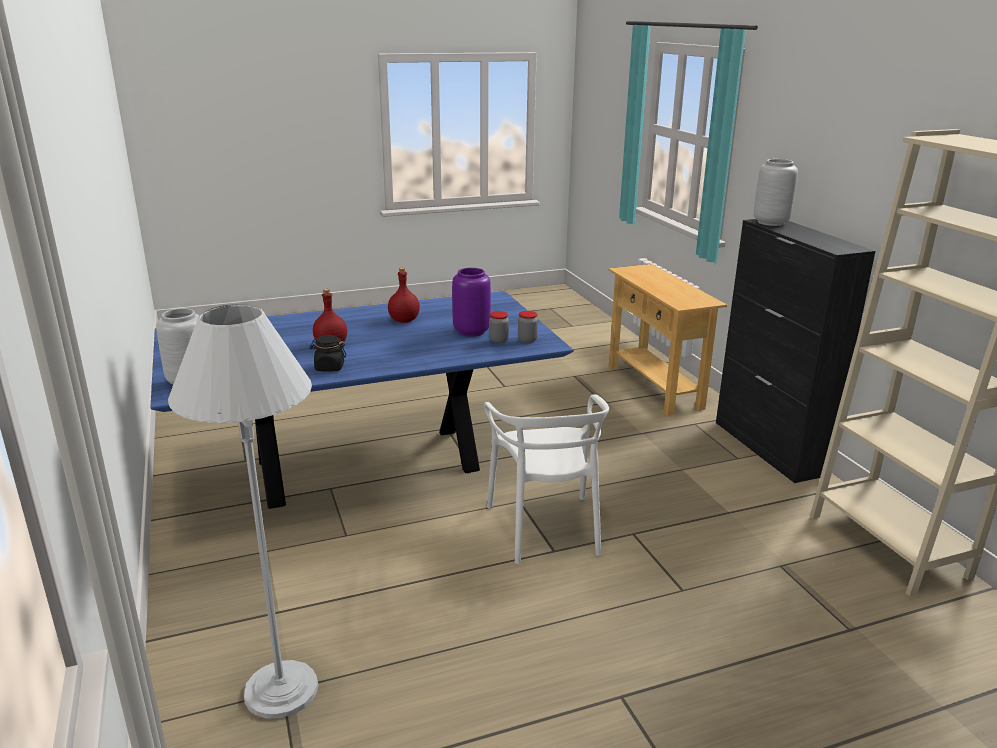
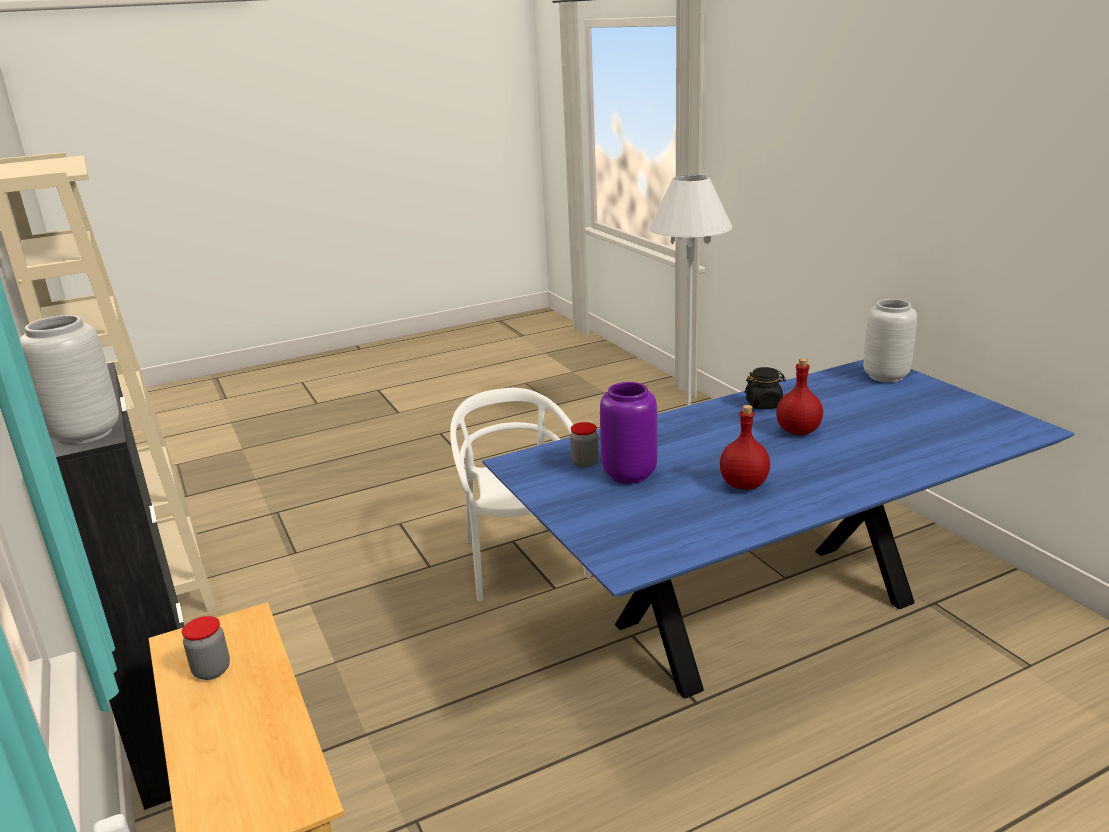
camera: 175 degrees right, 0 degrees up
(527, 340) = (545, 468): jar -> jar (212, 670)

